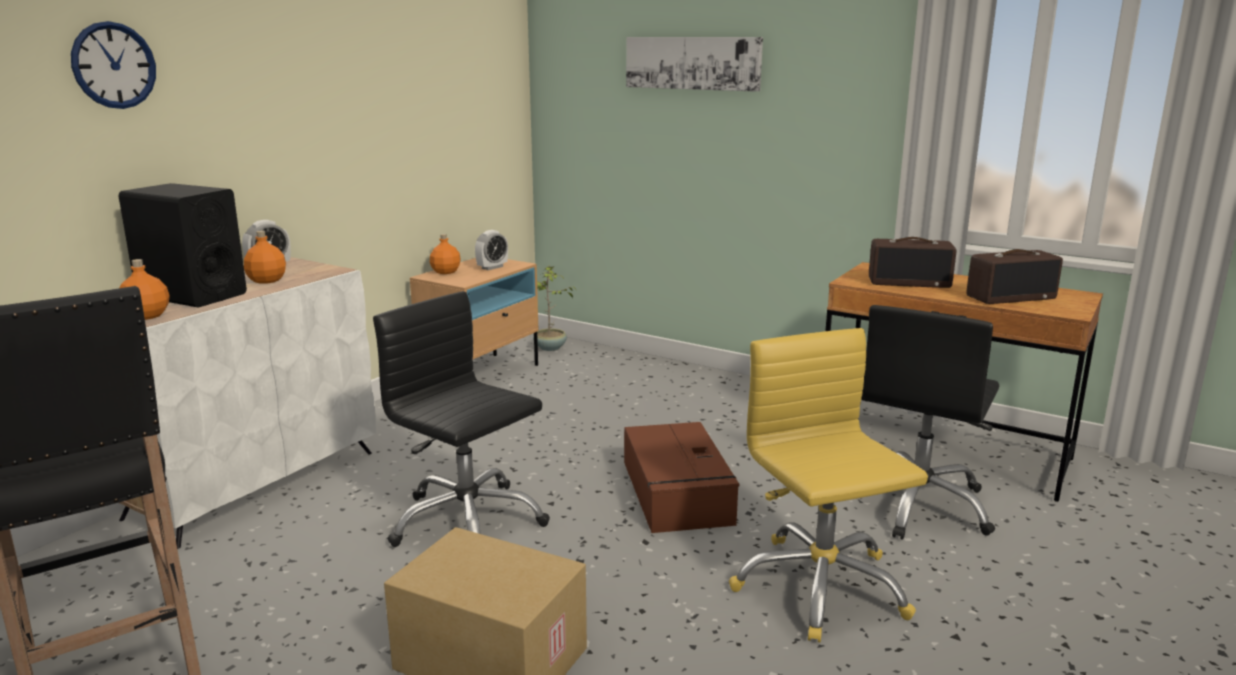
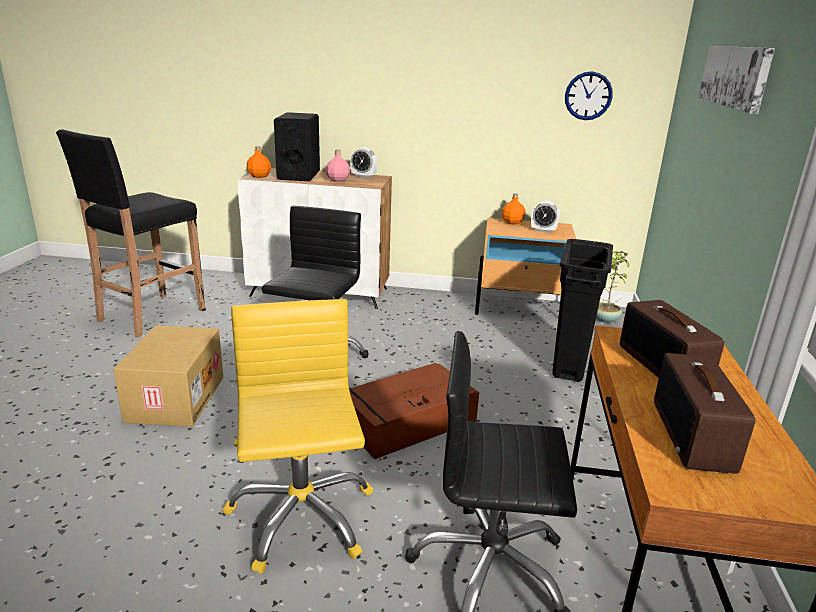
camera: 65 degrees right, 5 degrees up
(114, 65) = (302, 45): wall clock -> wall clock (588, 96)
(267, 280) = (338, 180): orange bottle -> pink bottle
(626, 388) = (569, 365): none -> black trash can
(819, 587) = (301, 517): yellow office chair -> yellow office chair turned 60 degrees counterclockwise
(1010, 297) = (694, 436): radio -> radio turned 45 degrees clockwise

